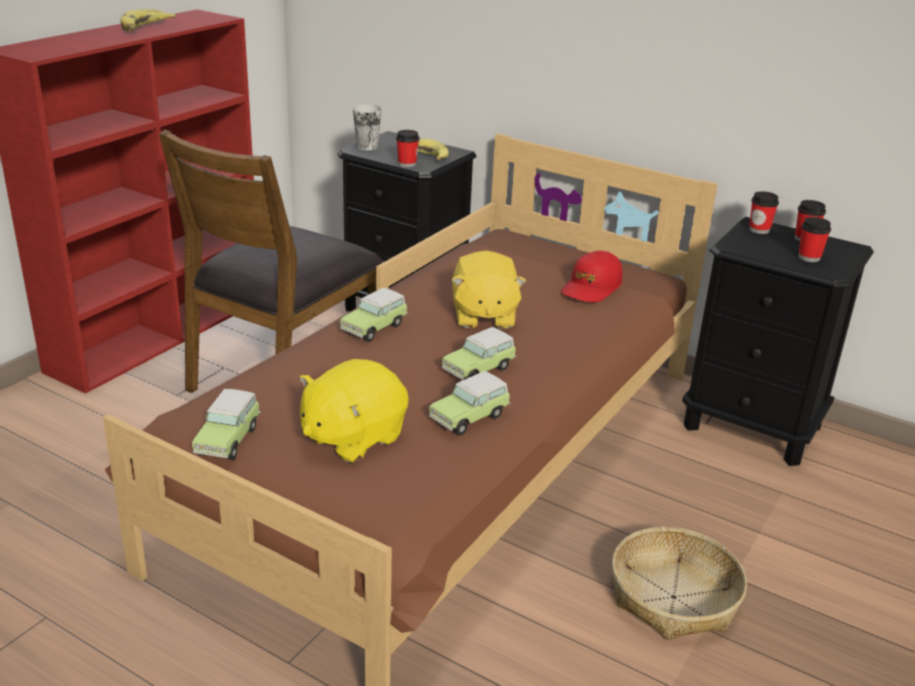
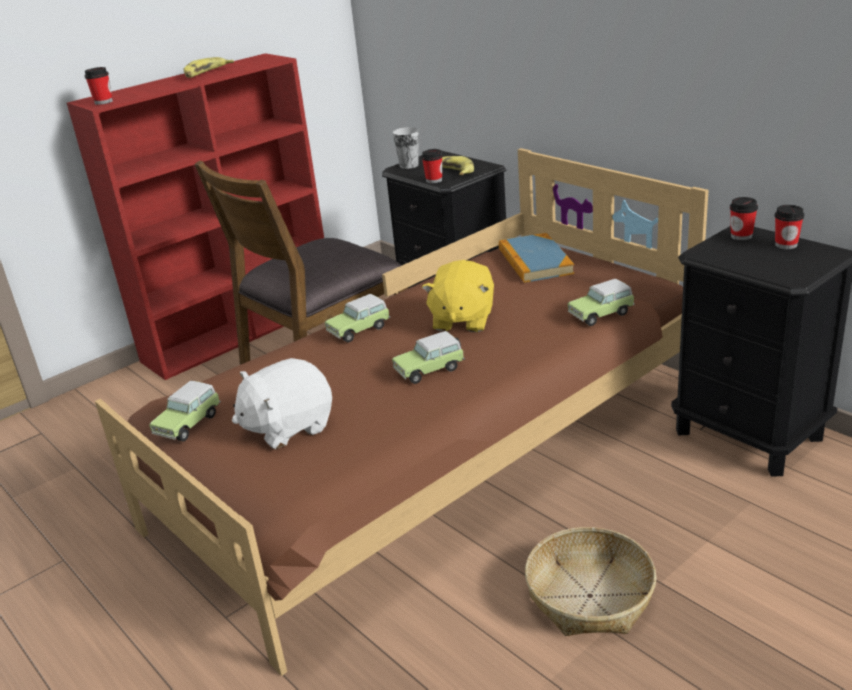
camera: 20 degrees right, 0 degrees up
(352, 437) = (288, 427): yellow plush toy -> white plush toy
(471, 417) = (399, 413): toy car -> toy car (602, 314)
(526, 254) = (535, 261): none -> book
(591, 288) = (580, 294): red cap -> none
(809, 257) = (777, 264): cup -> cup (103, 102)

